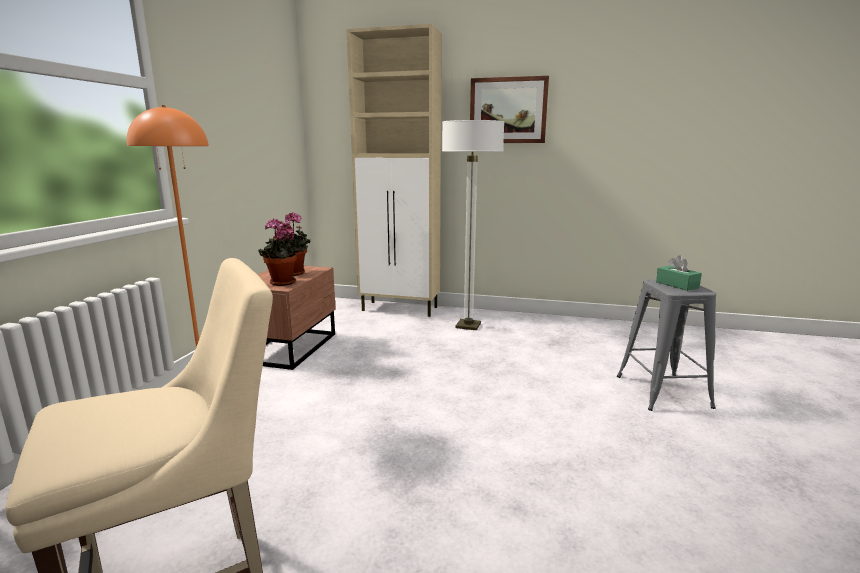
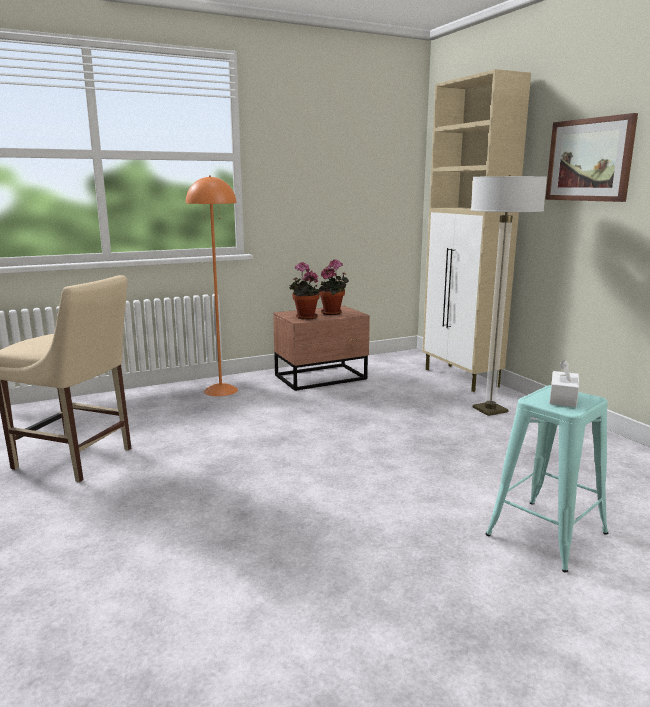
camera: 50 degrees right, 0 degrees up
(662, 391) = (546, 534): grey stool -> turquoise stool
(677, 285) = (563, 398): green tissue box -> white tissue box

